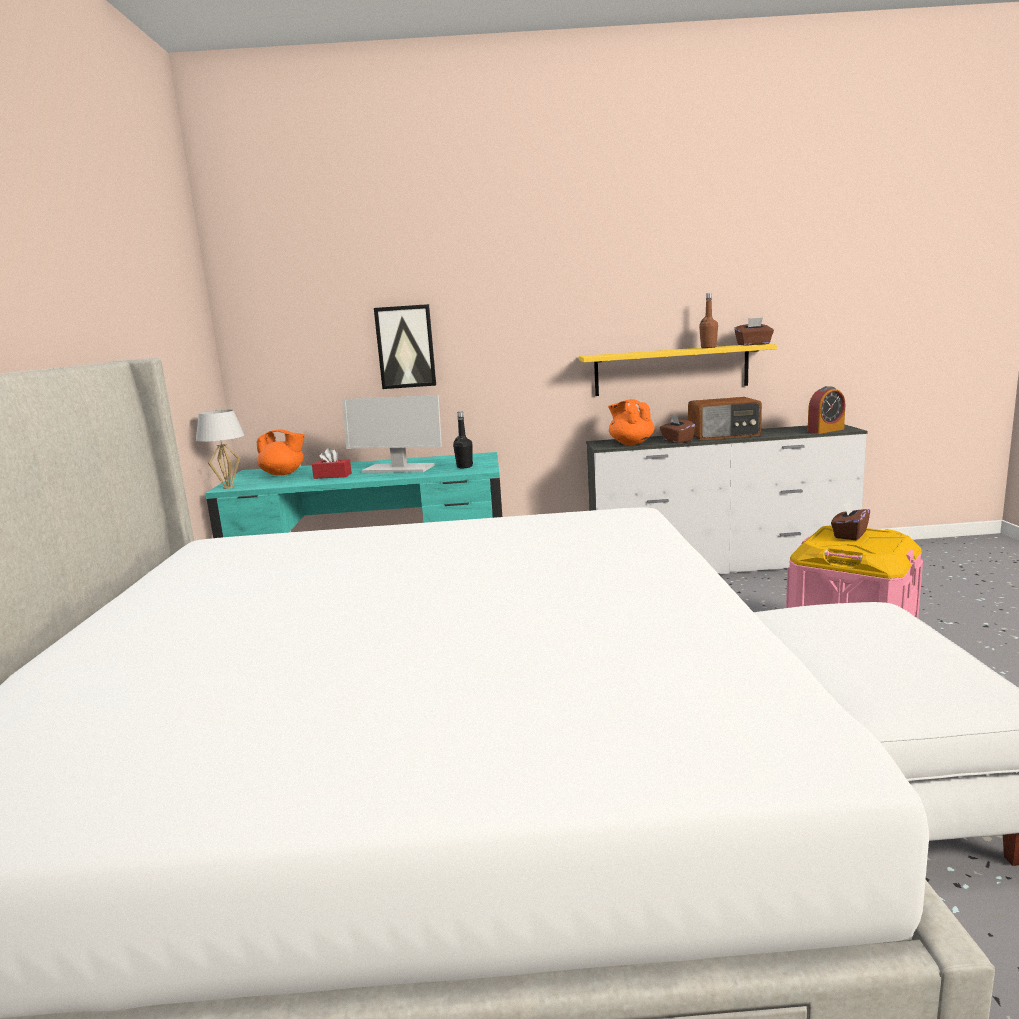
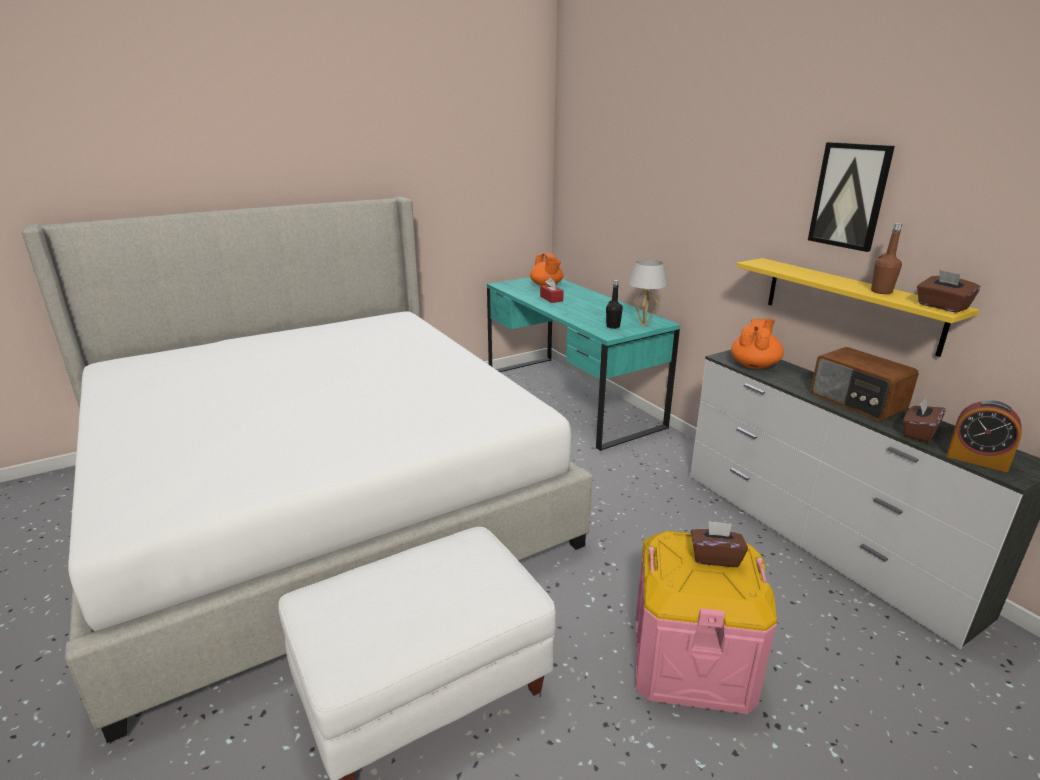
camera: 60 degrees right, 10 degrees up
(228, 487) = (502, 284): white table lamp -> white table lamp (644, 324)
(397, 469) = (587, 309): monitor -> none
(405, 347) = (642, 210): picture -> picture (850, 196)
(677, 441) = (792, 383): brown tissue box -> brown tissue box (918, 433)

